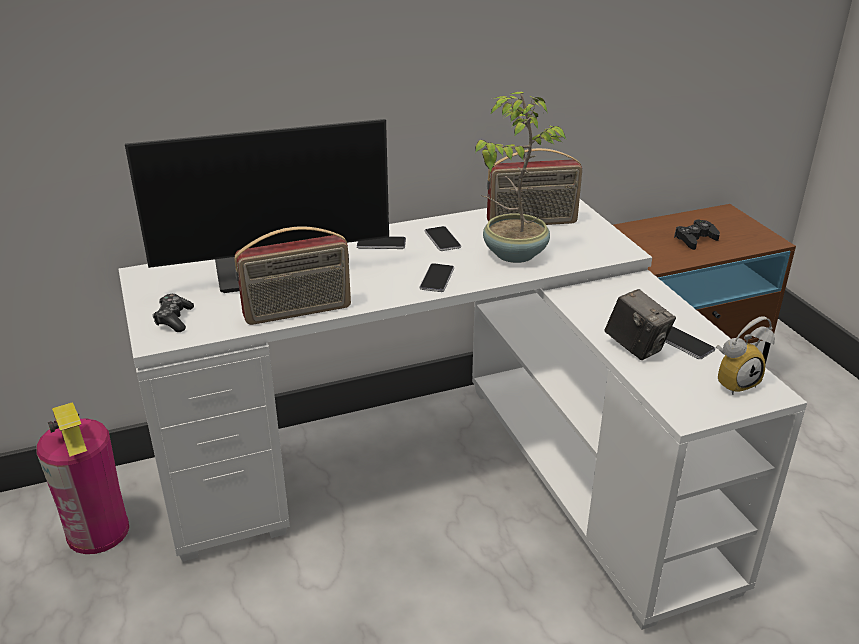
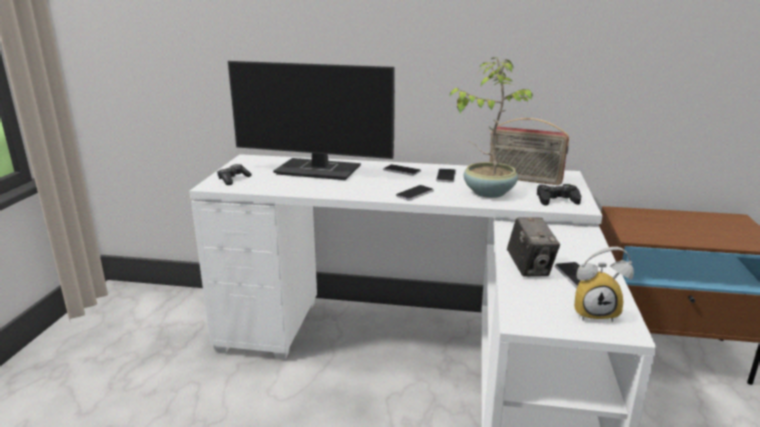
camera: 30 degrees right, 10 degrees down
(98, 531) = (190, 320): fire extinguisher -> none
(298, 312) = (304, 191): radio -> none
(695, 239) = (686, 229): black game controller -> black game controller (557, 200)

